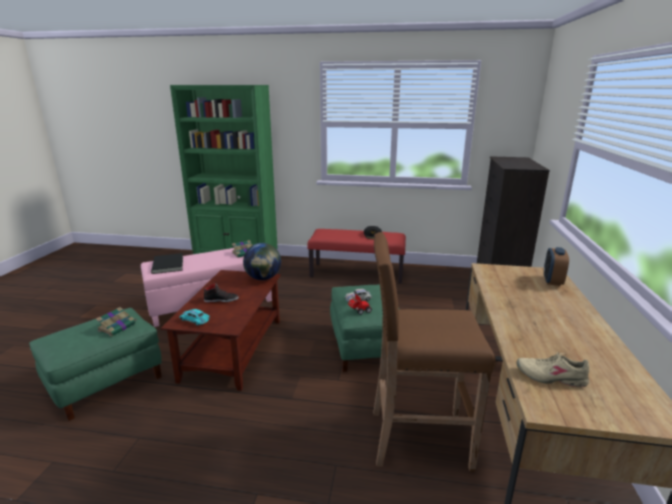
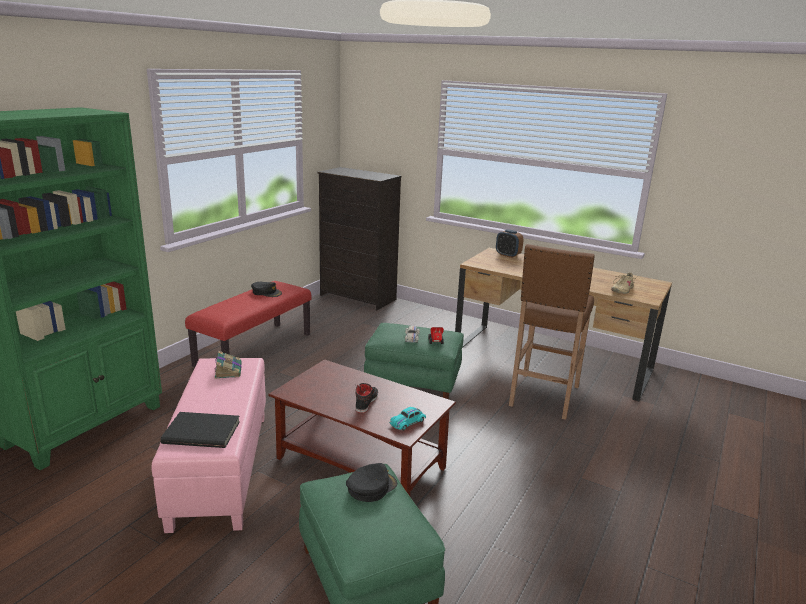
camera: 70 degrees left, 0 degrees up
(117, 327) = (371, 487): book -> black cap
(263, 278) = (328, 370): globe -> none

